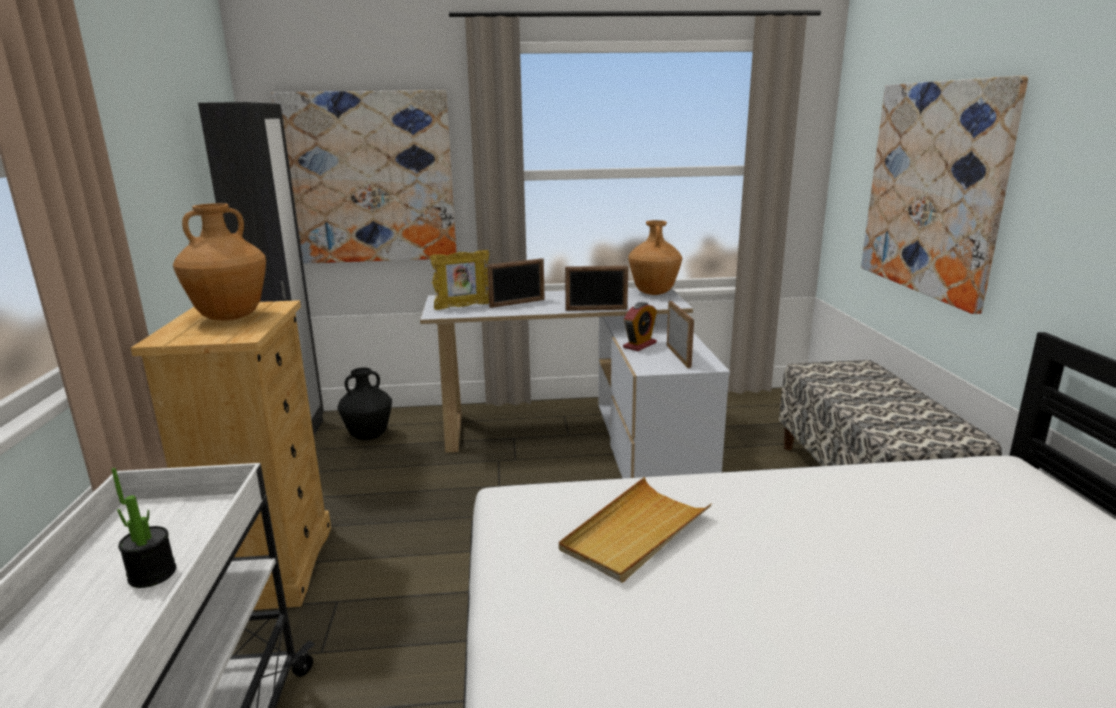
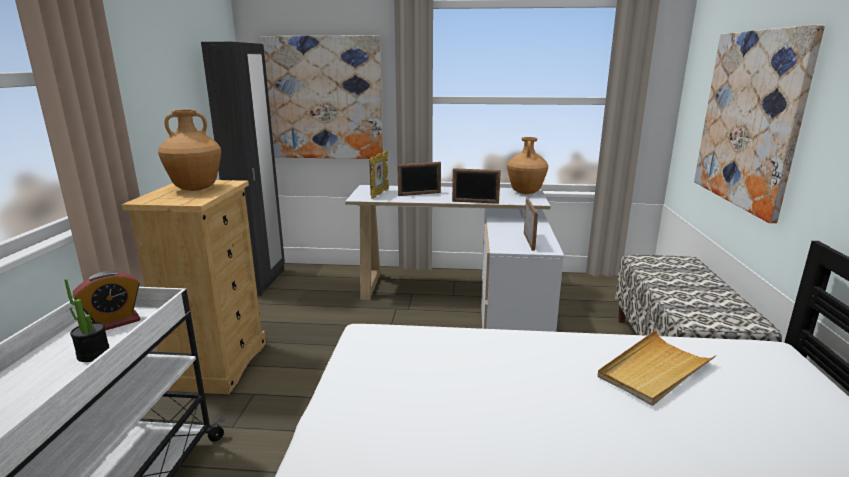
camera: 10 degrees right, 0 degrees up
(369, 436) = (311, 283): black vase -> none
(463, 307) = (379, 194): picture frame -> picture frame turned 60 degrees counterclockwise
(635, 532) = (444, 367): beige tray -> beige tray (654, 370)
(639, 345) = (503, 231): alarm clock -> alarm clock (114, 323)

